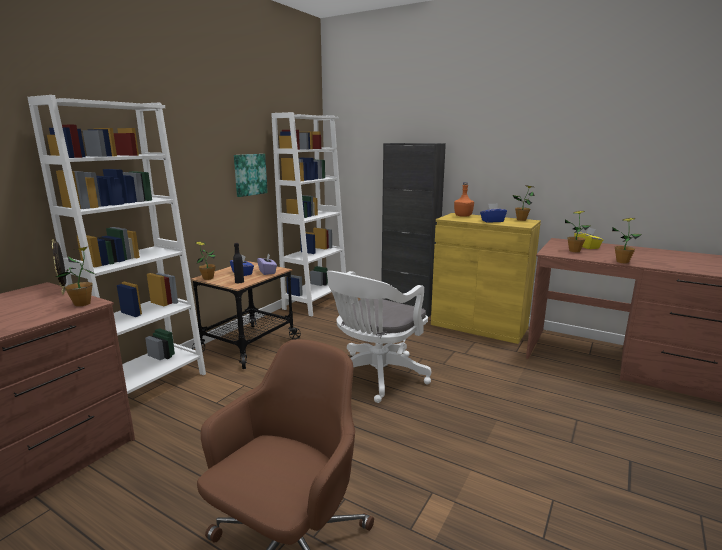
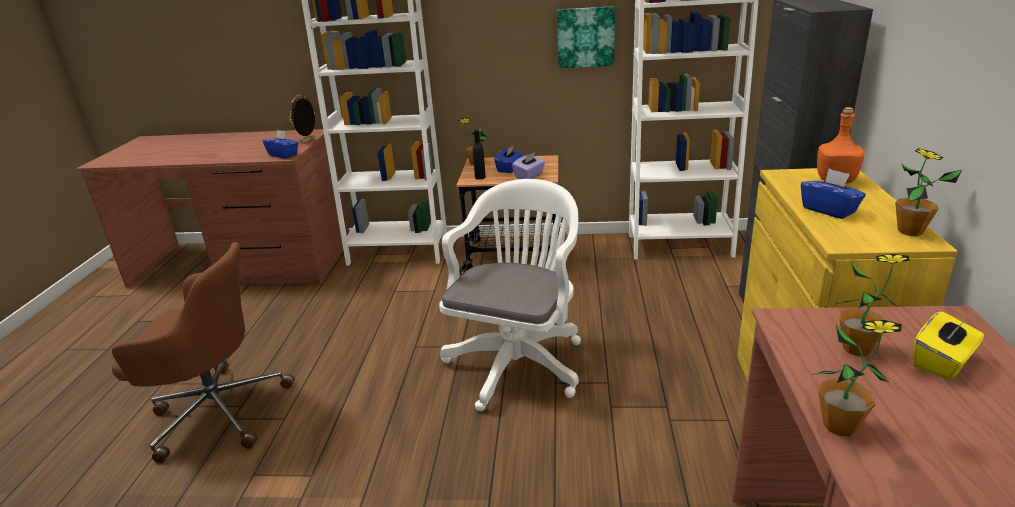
camera: 65 degrees right, 10 degrees up
(82, 304) = (283, 155): potted plant -> blue tissue box
(375, 377) = (518, 361): white office chair -> white office chair turned 105 degrees clockwise

